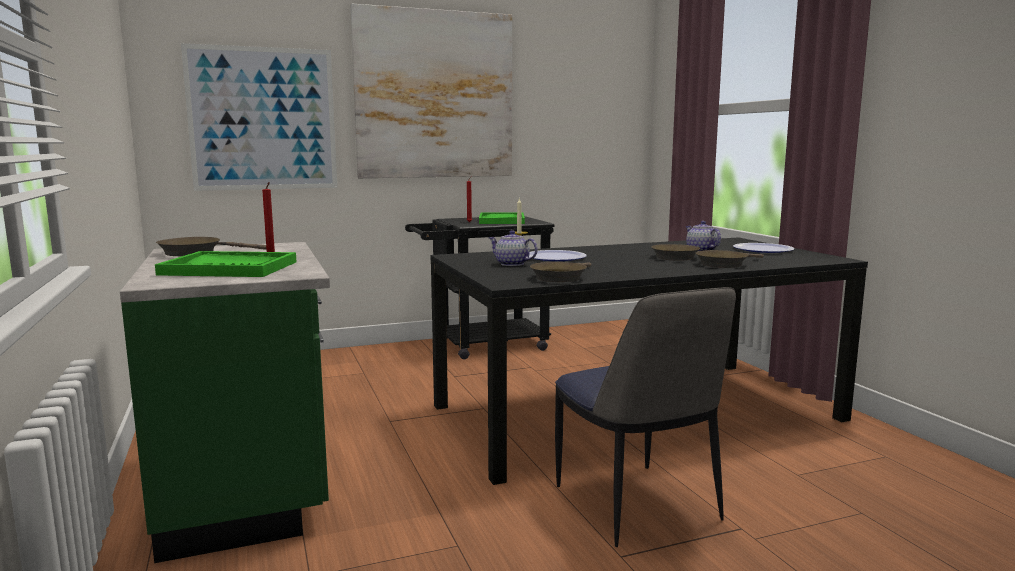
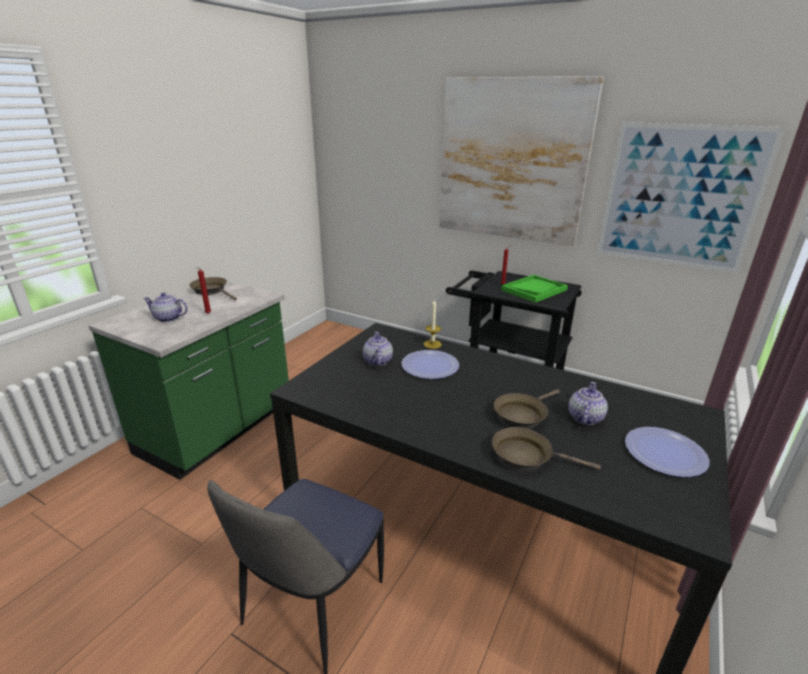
camera: 50 degrees right, 15 degrees up
(230, 268) = (168, 318): green tray -> teapot
(263, 119) = (383, 174): picture -> picture (679, 197)
(560, 277) = (348, 399): brown frying pan -> none

